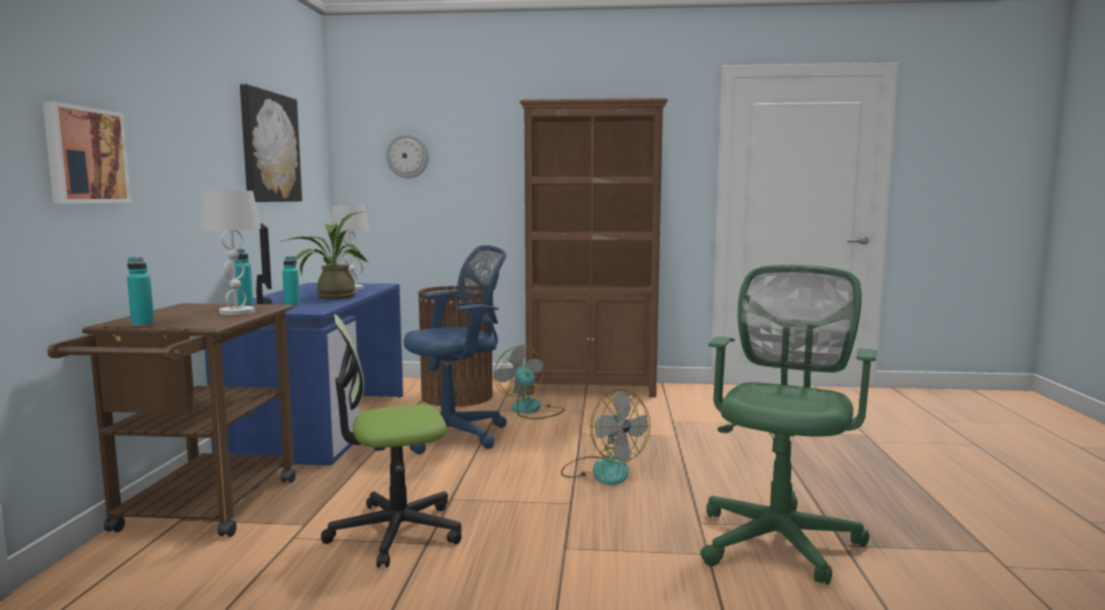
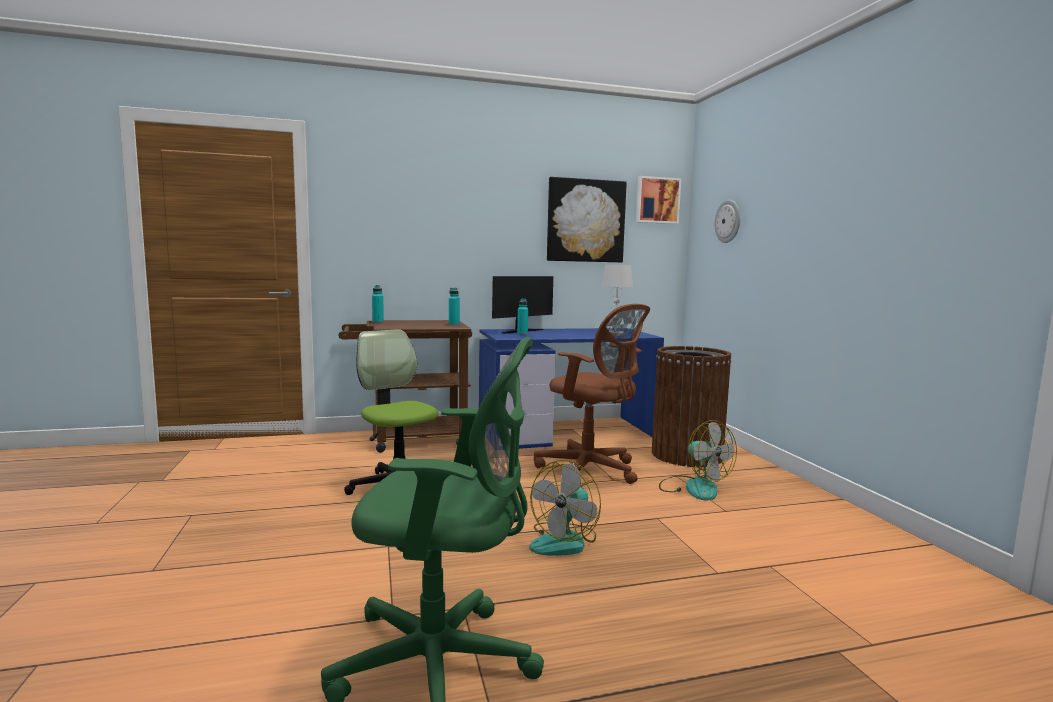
camera: 70 degrees right, 0 degrees up
(84, 156) = (388, 231): picture -> picture (657, 200)
(237, 312) = (430, 325): white table lamp -> none
(331, 297) = (566, 335): potted plant -> none
(454, 434) = (591, 470): blue office chair -> brown office chair
(531, 410) = (693, 487): fan -> fan turned 105 degrees clockwise
(592, 389) = (816, 505): brown bookcase -> none

